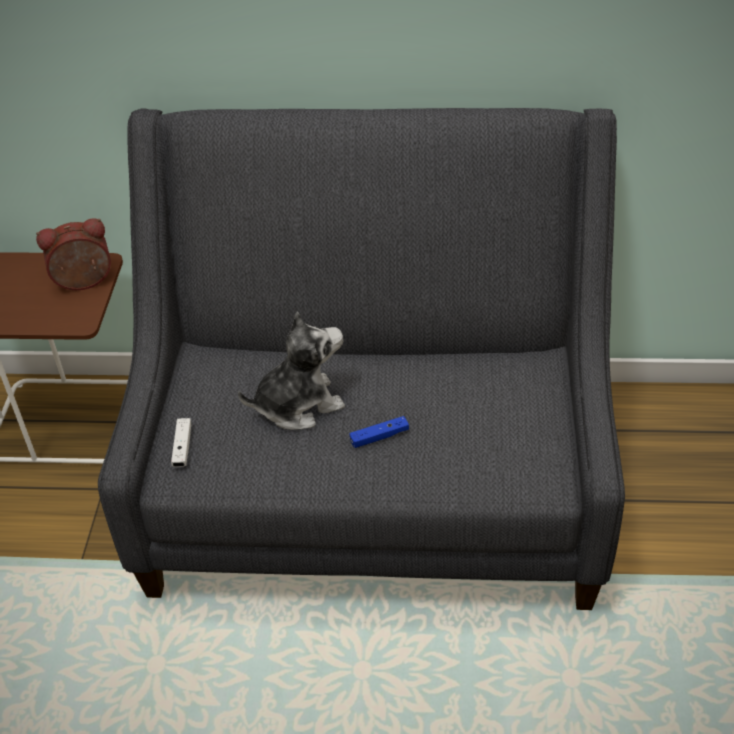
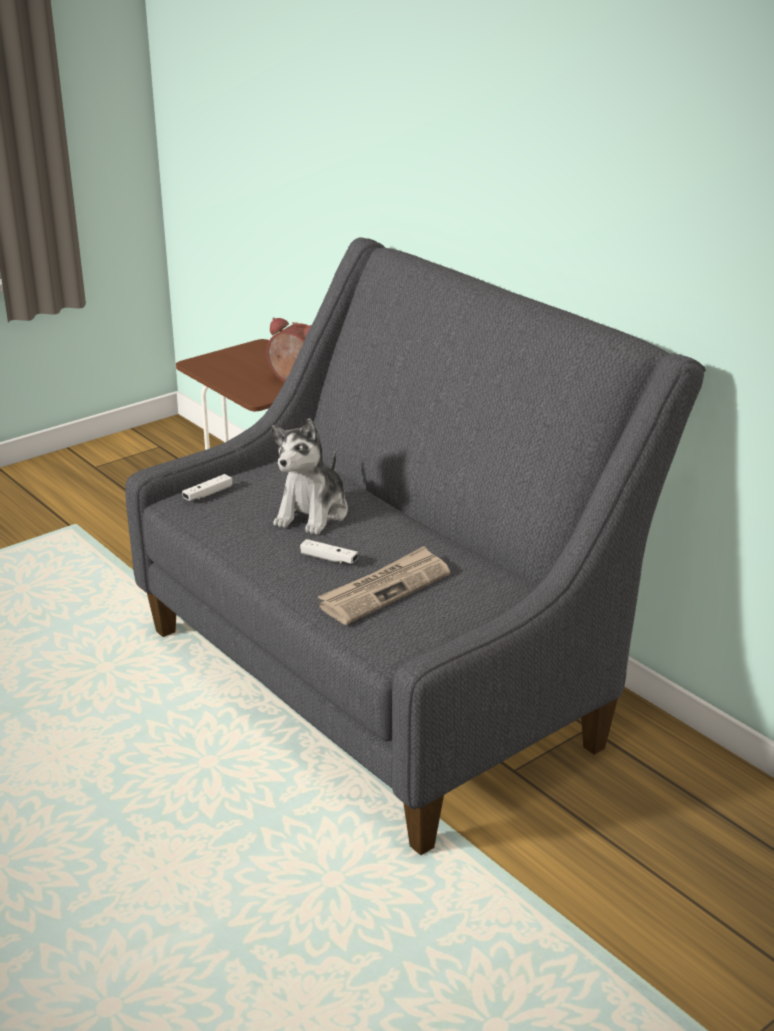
camera: 45 degrees right, 15 degrees down
(298, 404) = (312, 514): plush toy -> plush toy turned 90 degrees clockwise
(379, 437) = (329, 558): blue game controller -> white game controller
(460, 433) = (385, 589): none -> newspaper

